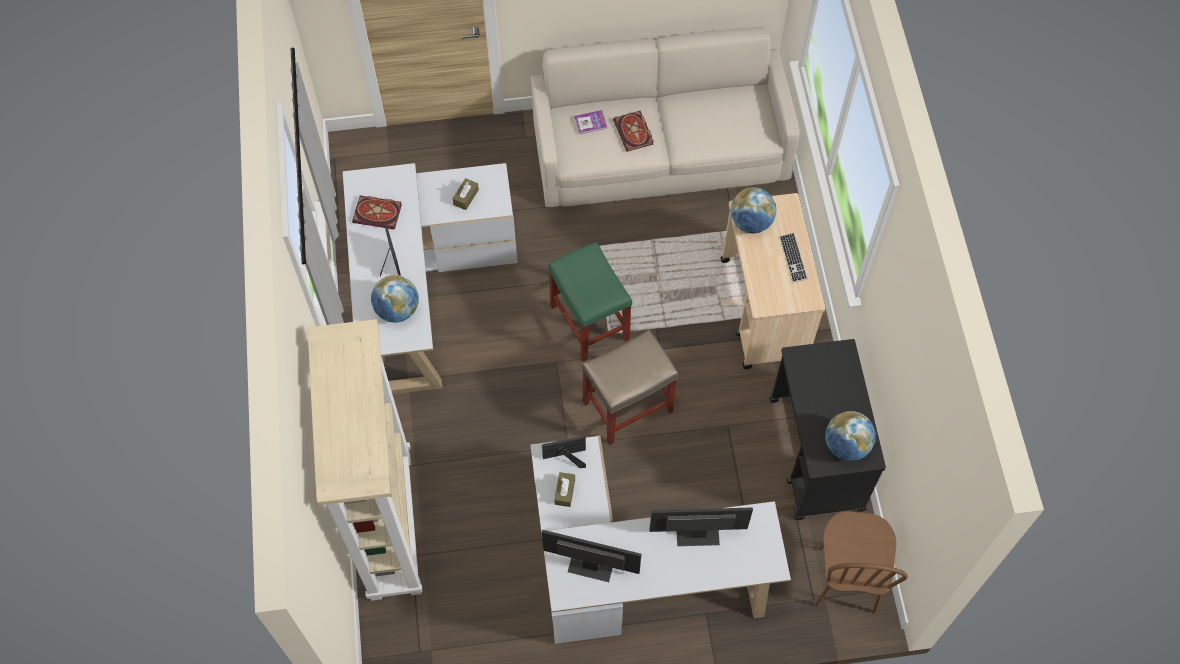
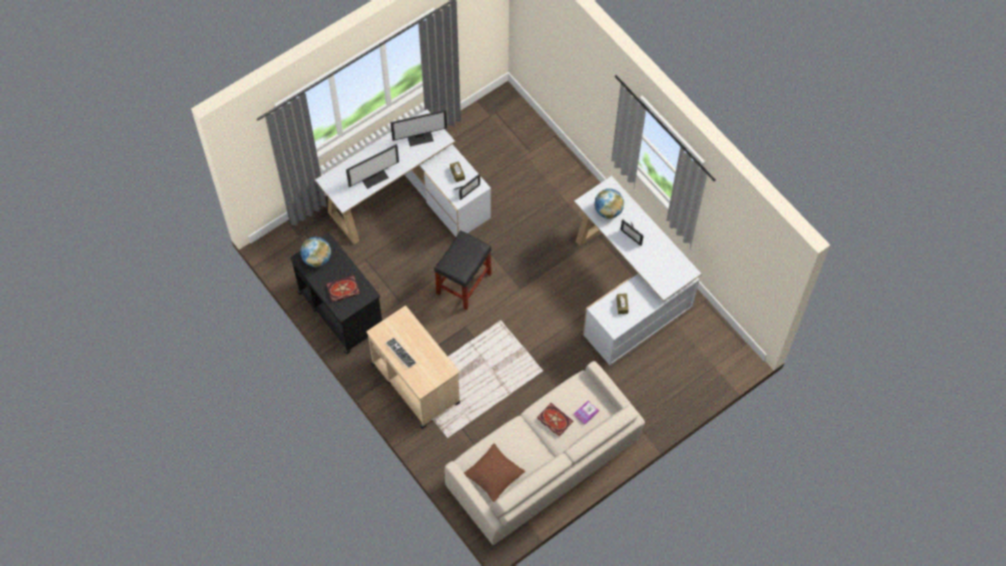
camera: 150 degrees right, 0 degrees up
(379, 213) = (660, 259): book -> book (342, 290)
(389, 524) = (553, 160): beige bookcase -> none
(590, 323) = (515, 321): green stool -> none
(628, 406) = (463, 284): beige stool -> black stool
(742, 110) = (494, 475): none -> brown pillow
(751, 222) = (438, 363): globe -> none
(846, 580) = (292, 252): brown chair -> none

